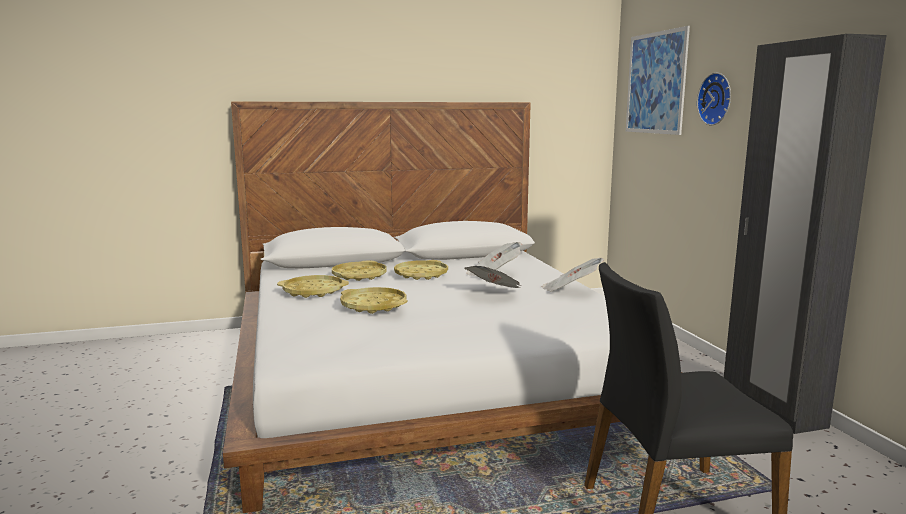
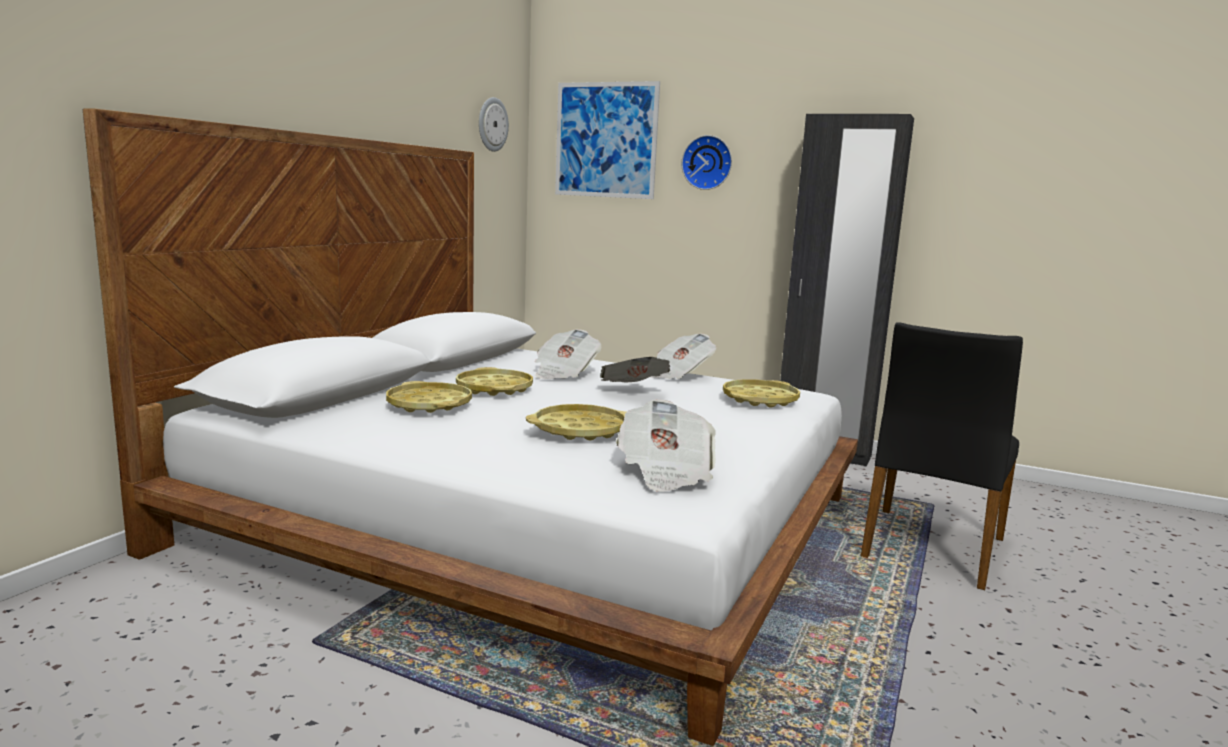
camera: 50 degrees left, 0 degrees up
(313, 291) = (442, 435): yellow tray -> yellow tray (760, 399)
(335, 338) = (665, 472): none -> newspaper
(565, 78) = (492, 124): none -> wall clock

